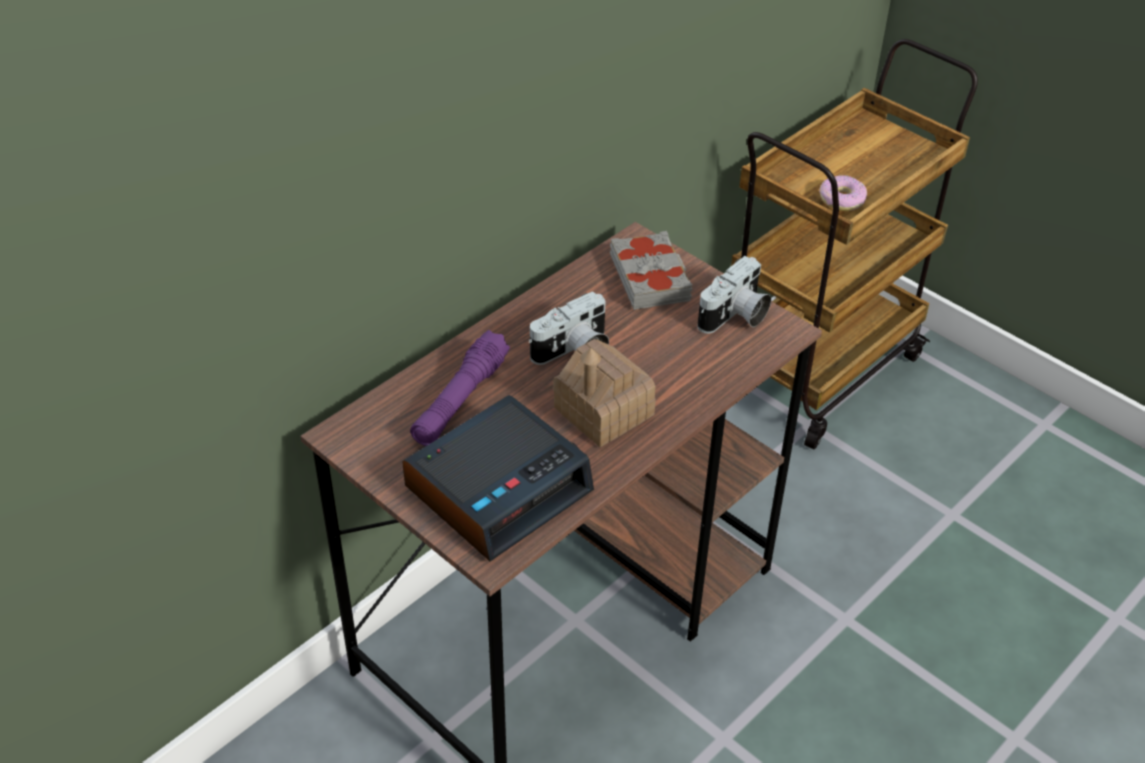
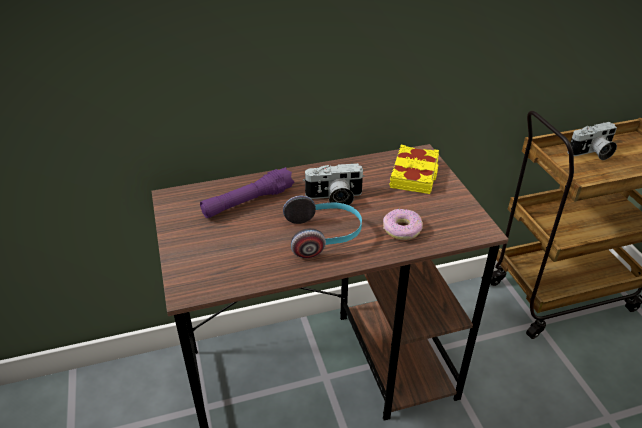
camera: 30 degrees right, 5 degrees down
(499, 488) = (226, 255): alarm clock -> none
(603, 412) = (324, 236): toy house -> headphones
(651, 278) = (415, 174): grey book -> yellow book
(735, 317) = (453, 212): camera -> camera (592, 153)
(841, 200) = (586, 175): donut -> donut (402, 229)

